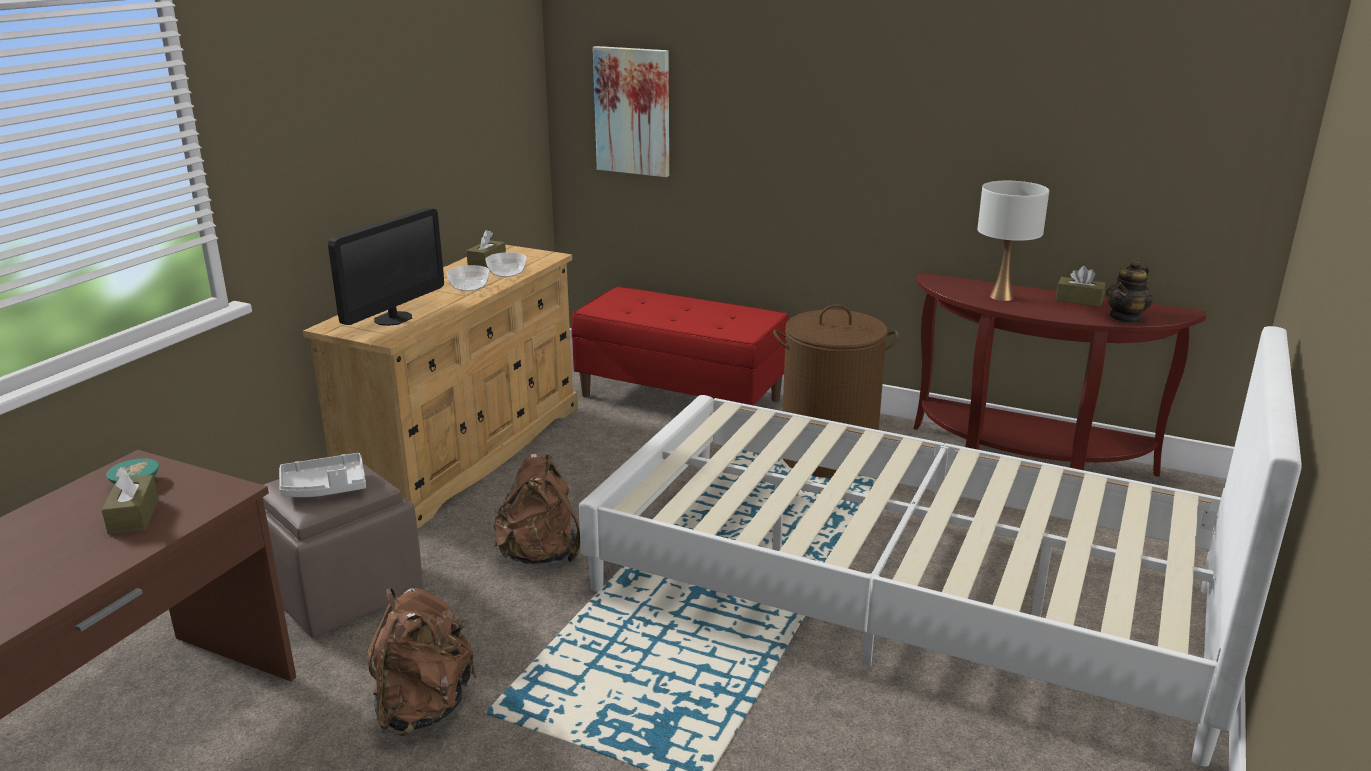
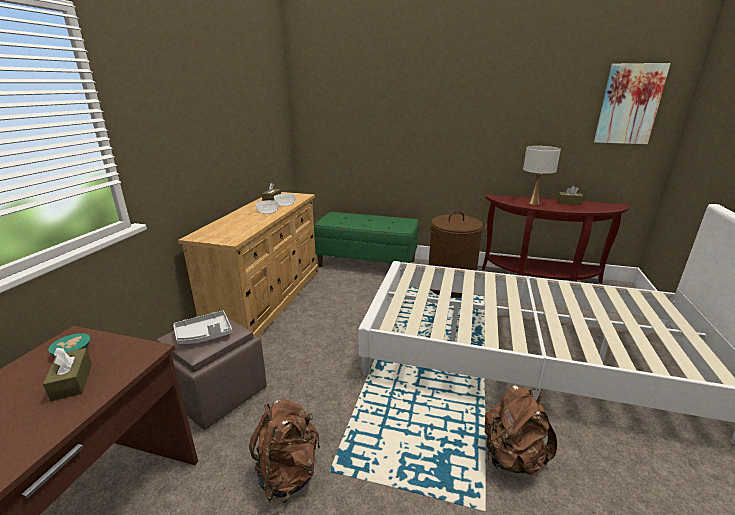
camera: 10 degrees left, 0 degrees up
(393, 318) = (231, 230): monitor -> none
(540, 555) = (327, 356): brown backpack -> brown backpack (512, 457)
(633, 111) = (336, 123): picture -> picture (629, 104)
(681, 397) = (367, 263): red bench -> green bench
(1125, 318) = (598, 209): teapot -> none

